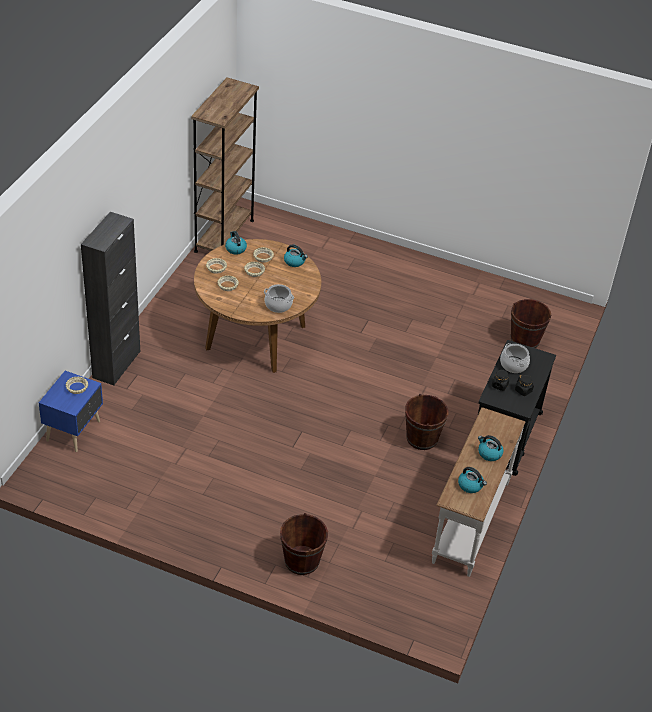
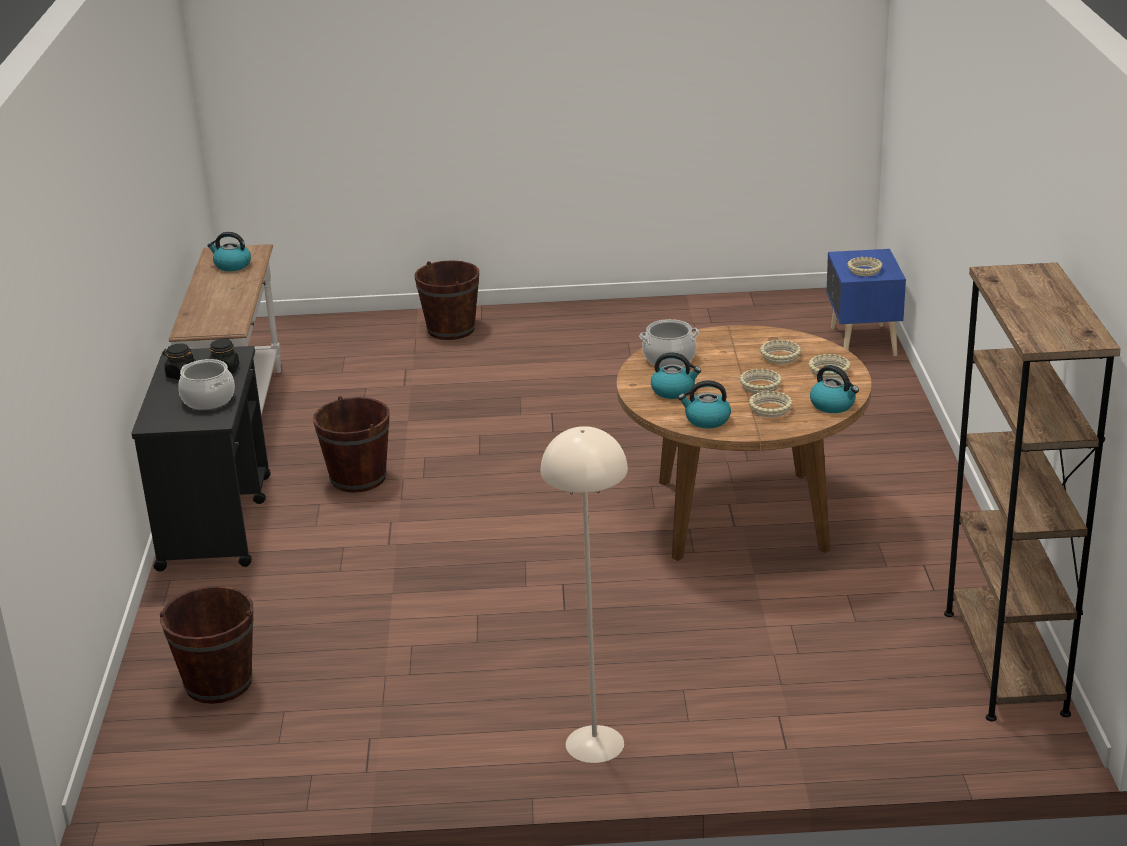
camera: 160 degrees right, 15 degrees down
(116, 364) = (908, 415): black cabinet -> none
(393, 262) = (594, 744): none -> beige floor lamp
(489, 453) = (215, 295): kettle -> kettle (674, 391)

